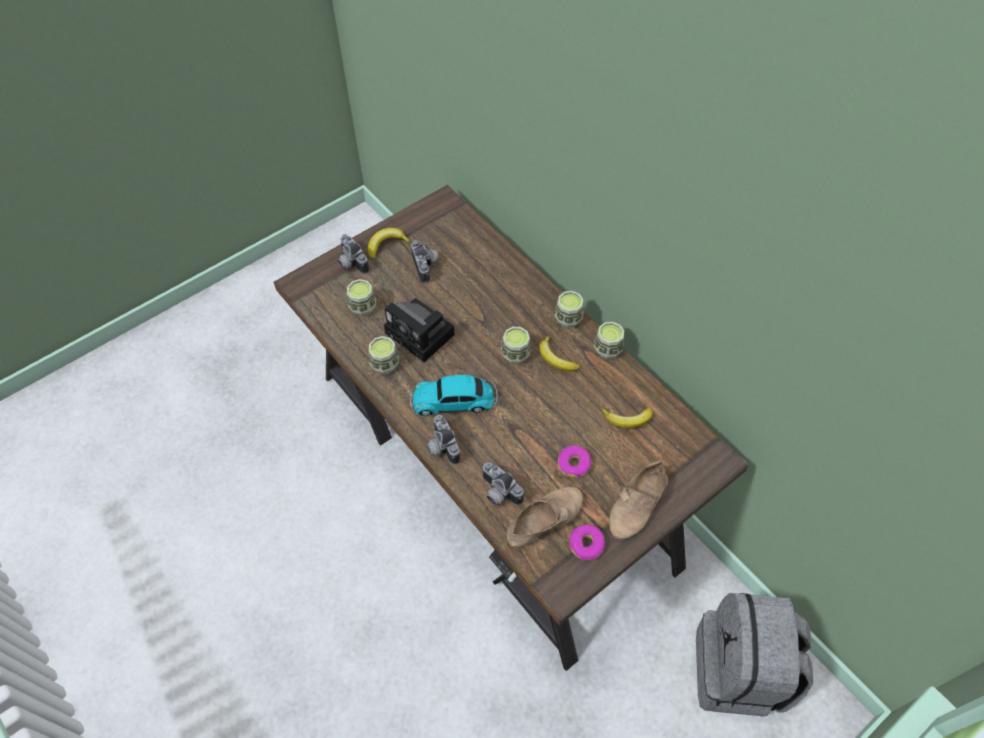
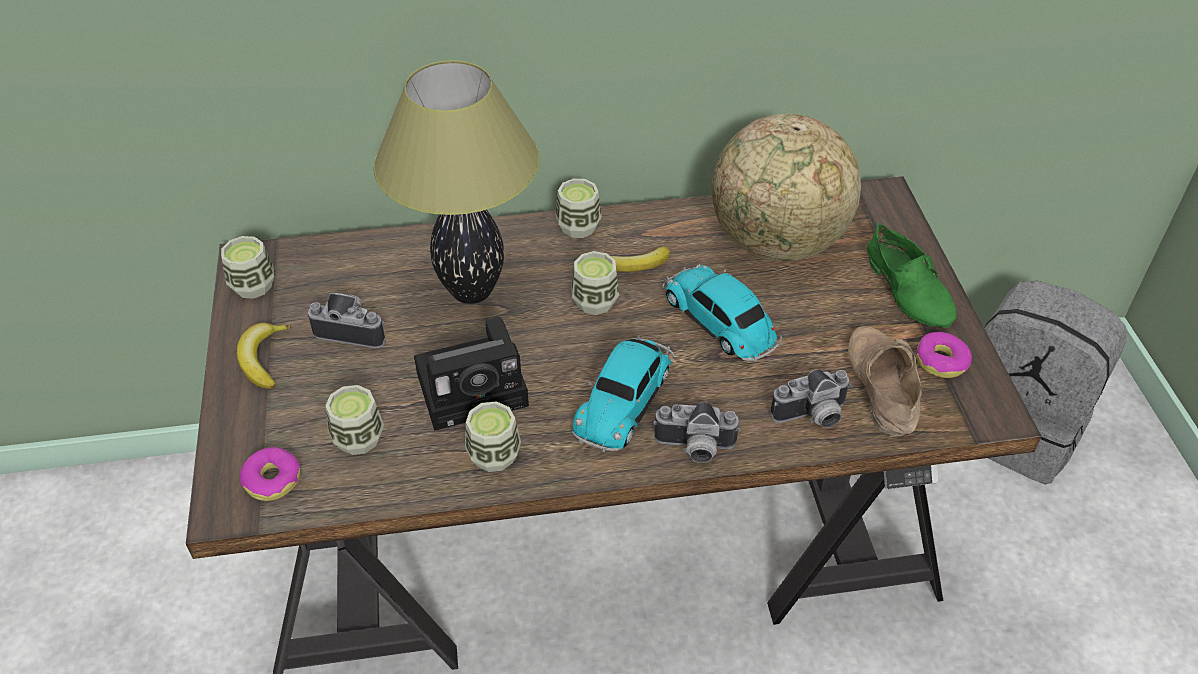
camera: 60 degrees left, 10 degrees down
(350, 263) = (253, 419): camera -> none
(486, 298) = (472, 290): none -> table lamp
(541, 419) = (721, 322): none -> toy car
(574, 464) = (813, 320): donut -> donut (272, 479)
(607, 349) = (657, 213): cup -> cup (253, 285)
(627, 420) = (777, 243): banana -> globe
(639, 506) = (909, 288): beige shoe -> green shoe

